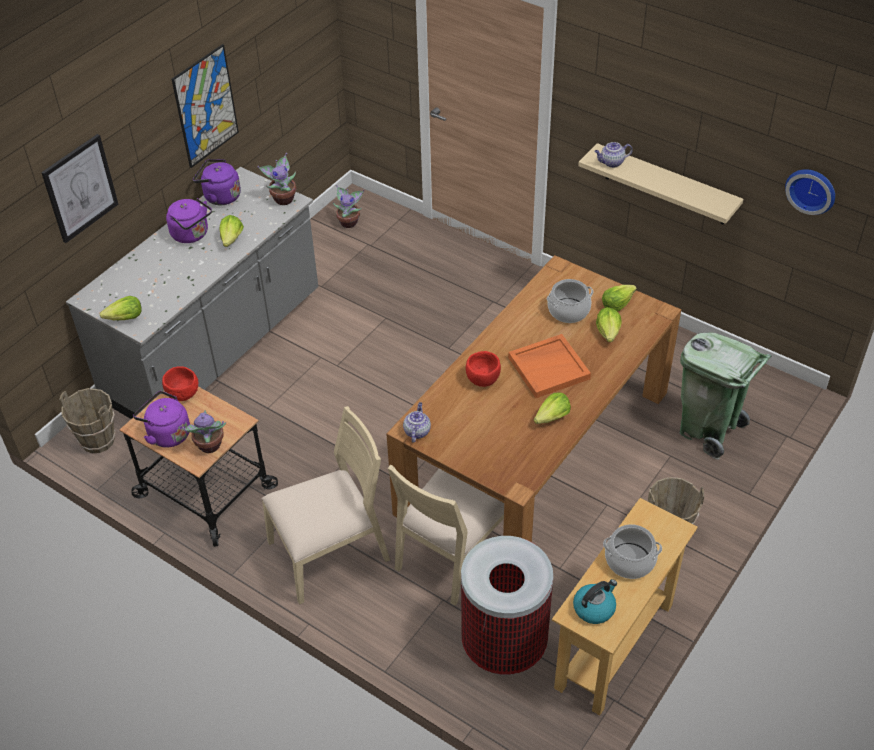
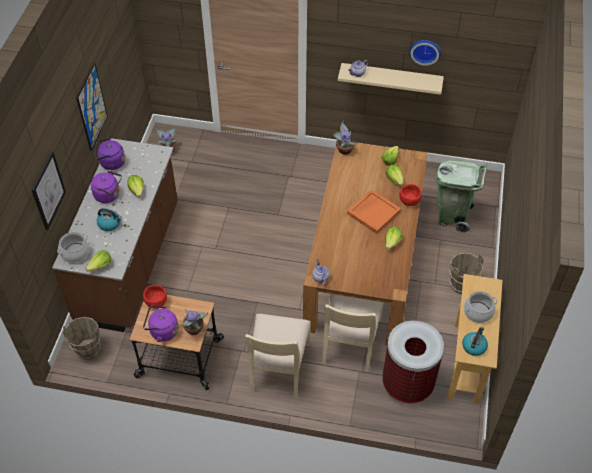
camera: 25 degrees left, 5 degrees up
(170, 269) = (110, 223): none -> kettle
(216, 348) = (130, 262): grey counter -> brown counter
(283, 198) = (154, 152): potted plant -> potted plant (344, 150)
(330, 552) = (278, 367): beige chair -> beige chair turned 150 degrees clockwise
(483, 380) = (340, 232): red bowl -> red bowl (410, 201)
(568, 311) = (365, 173): cooking pot -> cooking pot (75, 253)
(811, 189) = (487, 62): wall clock -> wall clock (425, 50)

